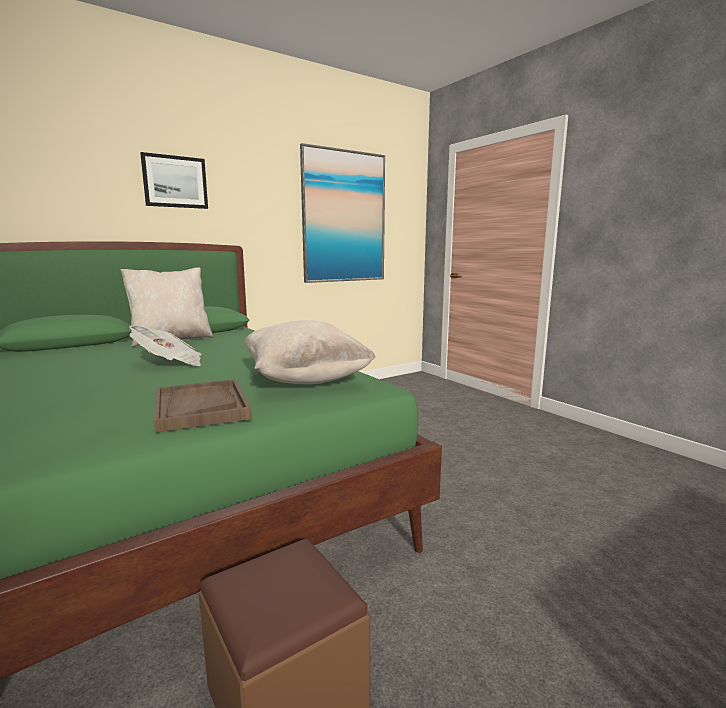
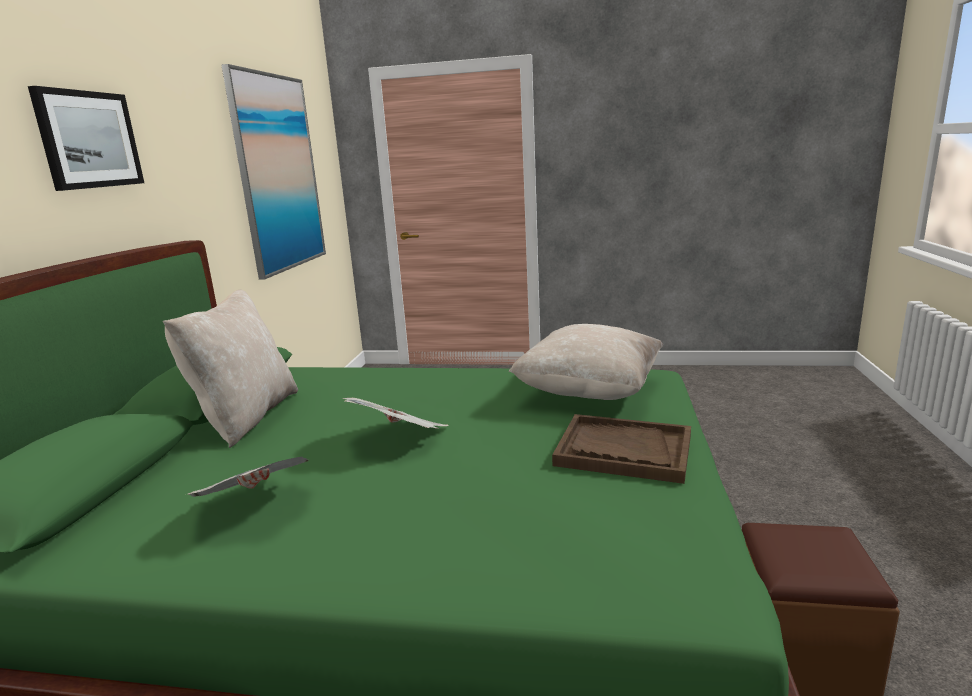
camera: 45 degrees left, 5 degrees up
(66, 364) = (255, 505): none -> newspaper

